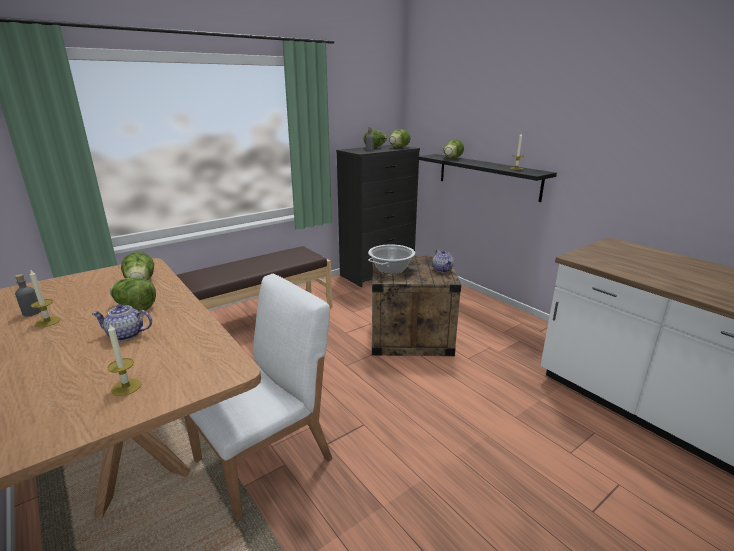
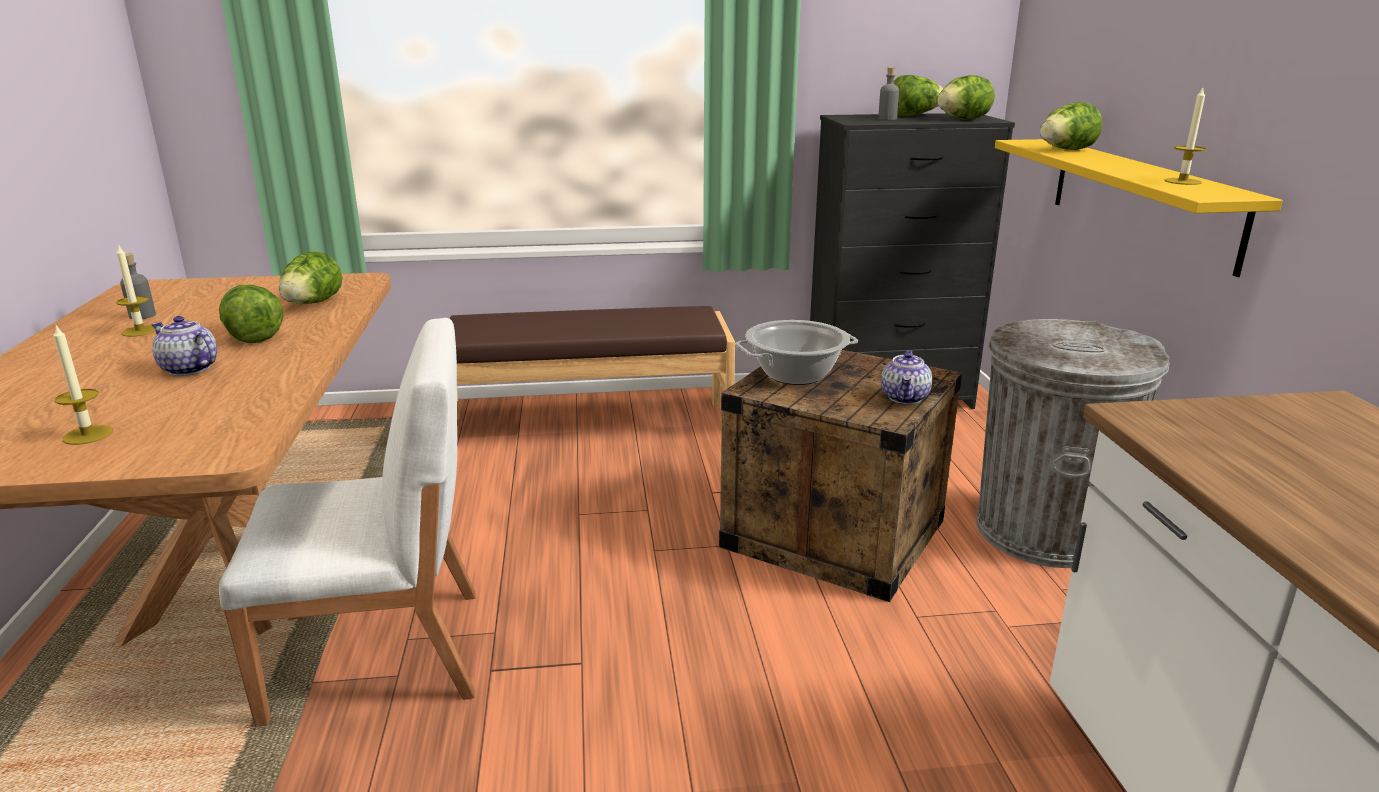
camera: 30 degrees right, 0 degrees up
(479, 313) = (1043, 531): none -> grey trash can
(487, 176) = (1140, 199): black shelf -> yellow shelf

